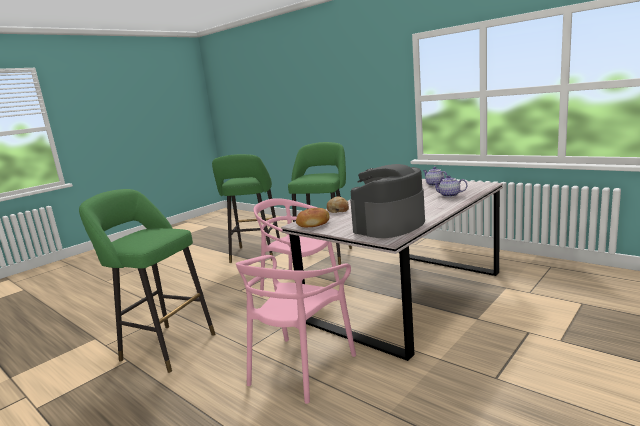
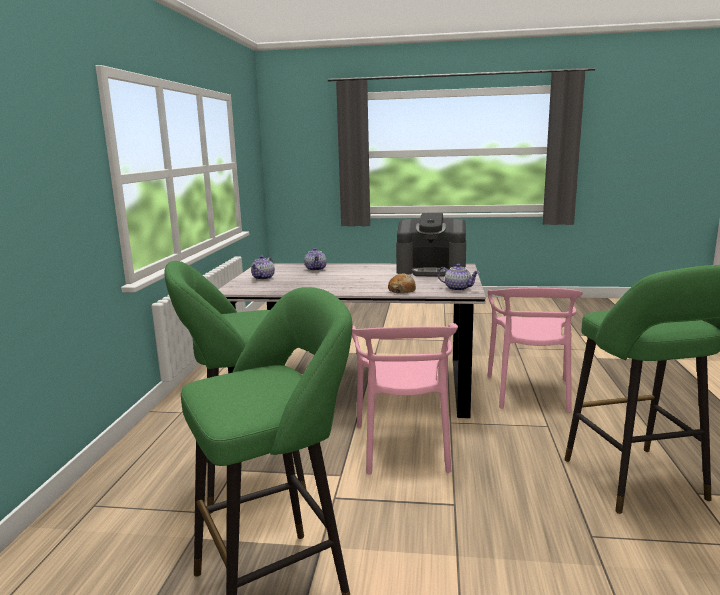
camera: 125 degrees left, 0 degrees up
(300, 368) = (530, 392): pink chair -> pink chair turned 105 degrees clockwise
(313, 223) = (458, 288): bread -> teapot

